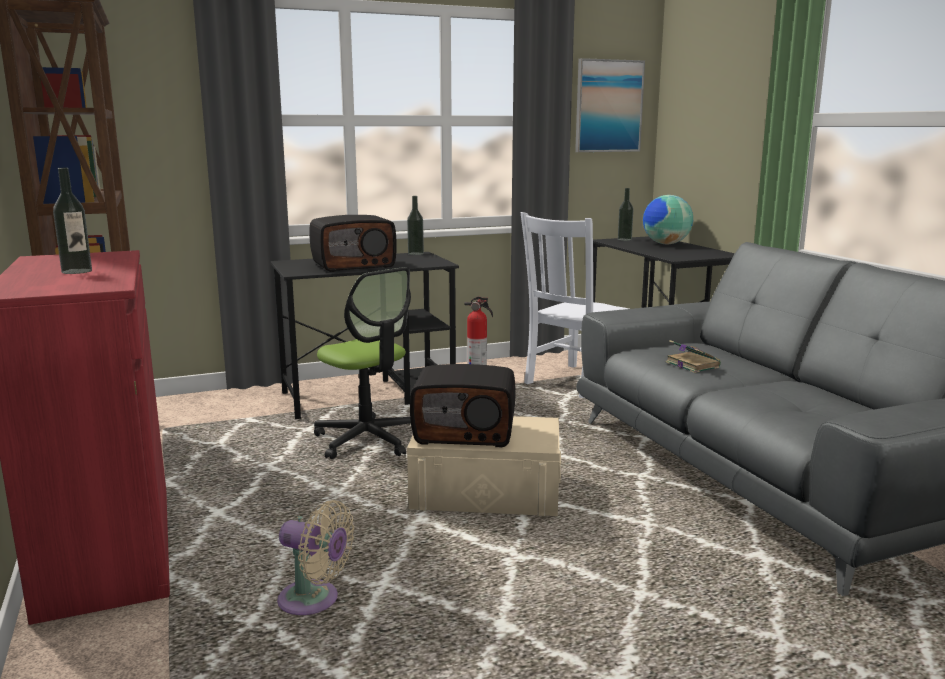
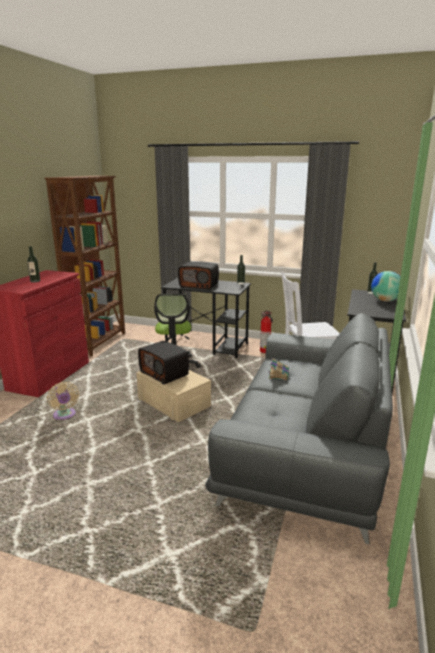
camera: 40 degrees right, 5 degrees up
(608, 106) = (375, 211): picture -> none

